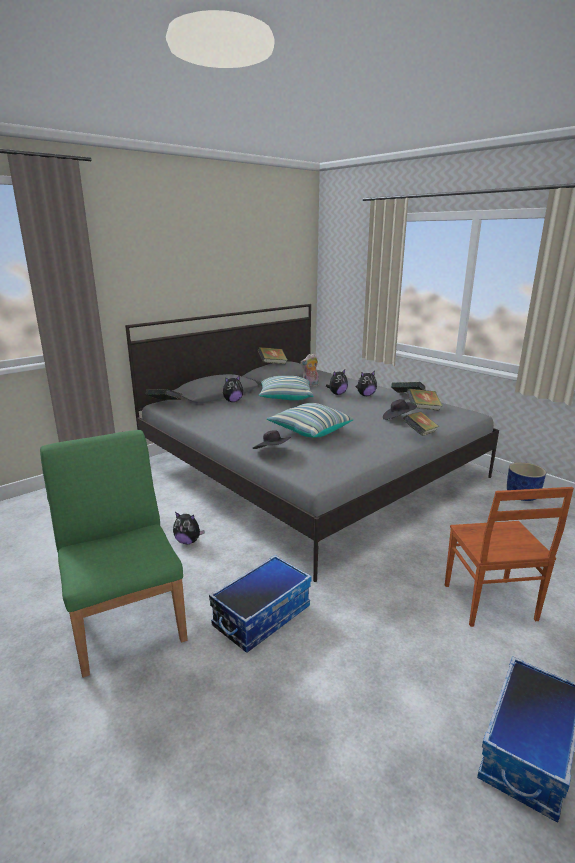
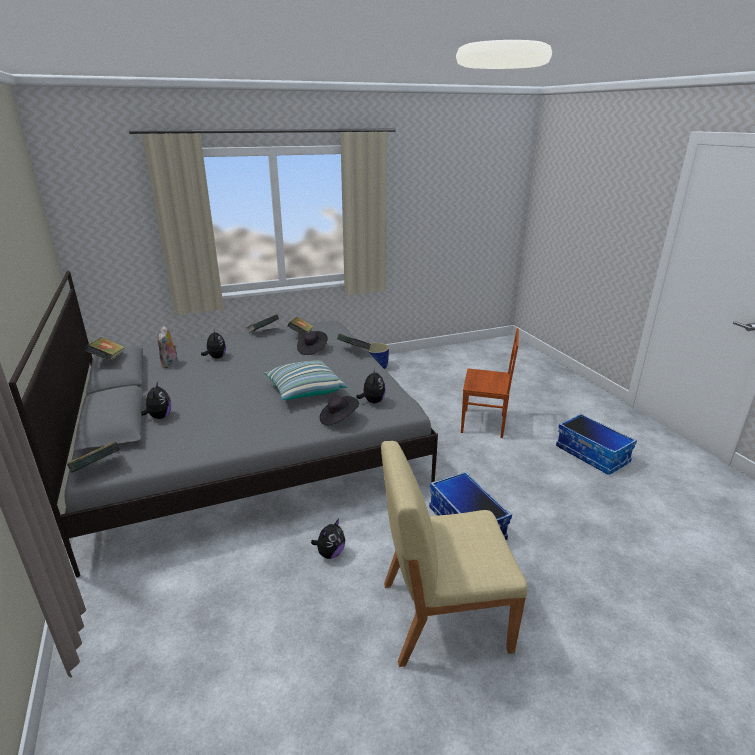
camera: 70 degrees left, 5 degrees up
(126, 619) = (442, 615): green chair -> beige chair
(285, 398) = (190, 385): pillow -> none
(365, 395) = (238, 347): plush toy -> plush toy (372, 401)

